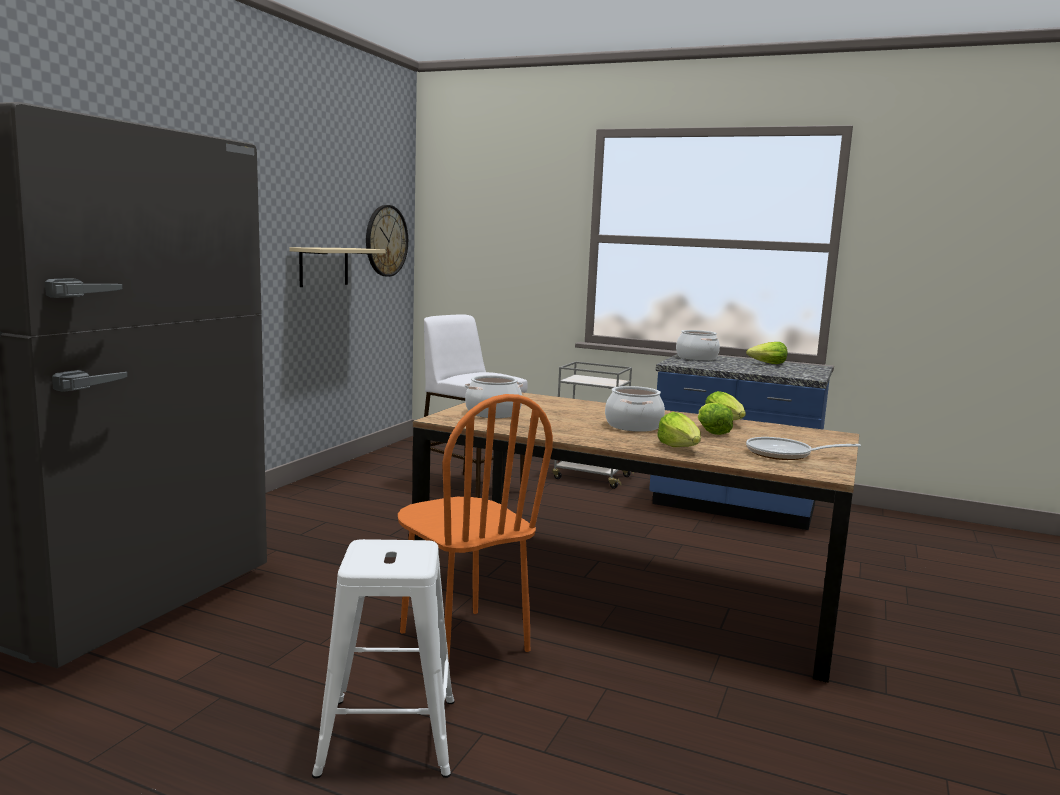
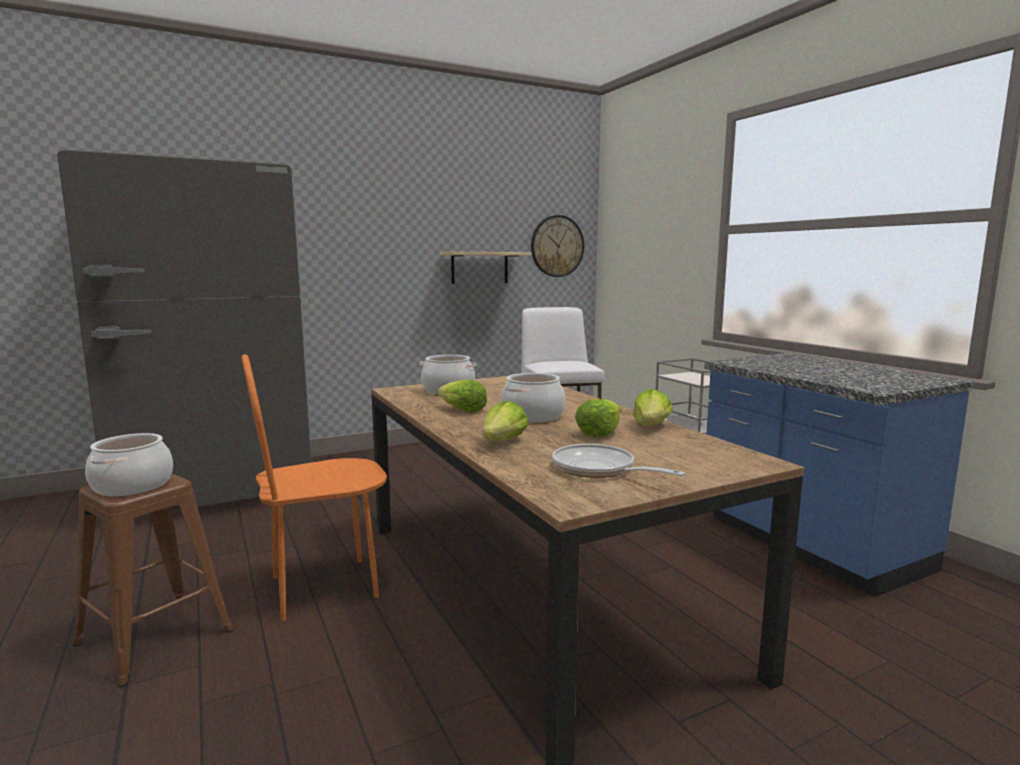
camera: 40 degrees right, 0 degrees up
(390, 736) = (154, 638): white stool -> brown stool
(462, 641) = (324, 587): orange chair -> orange chair turned 60 degrees clockwise
(696, 358) = (782, 359): cooking pot -> cooking pot (132, 485)
(768, 364) = (865, 371): lettuce -> lettuce (462, 410)

